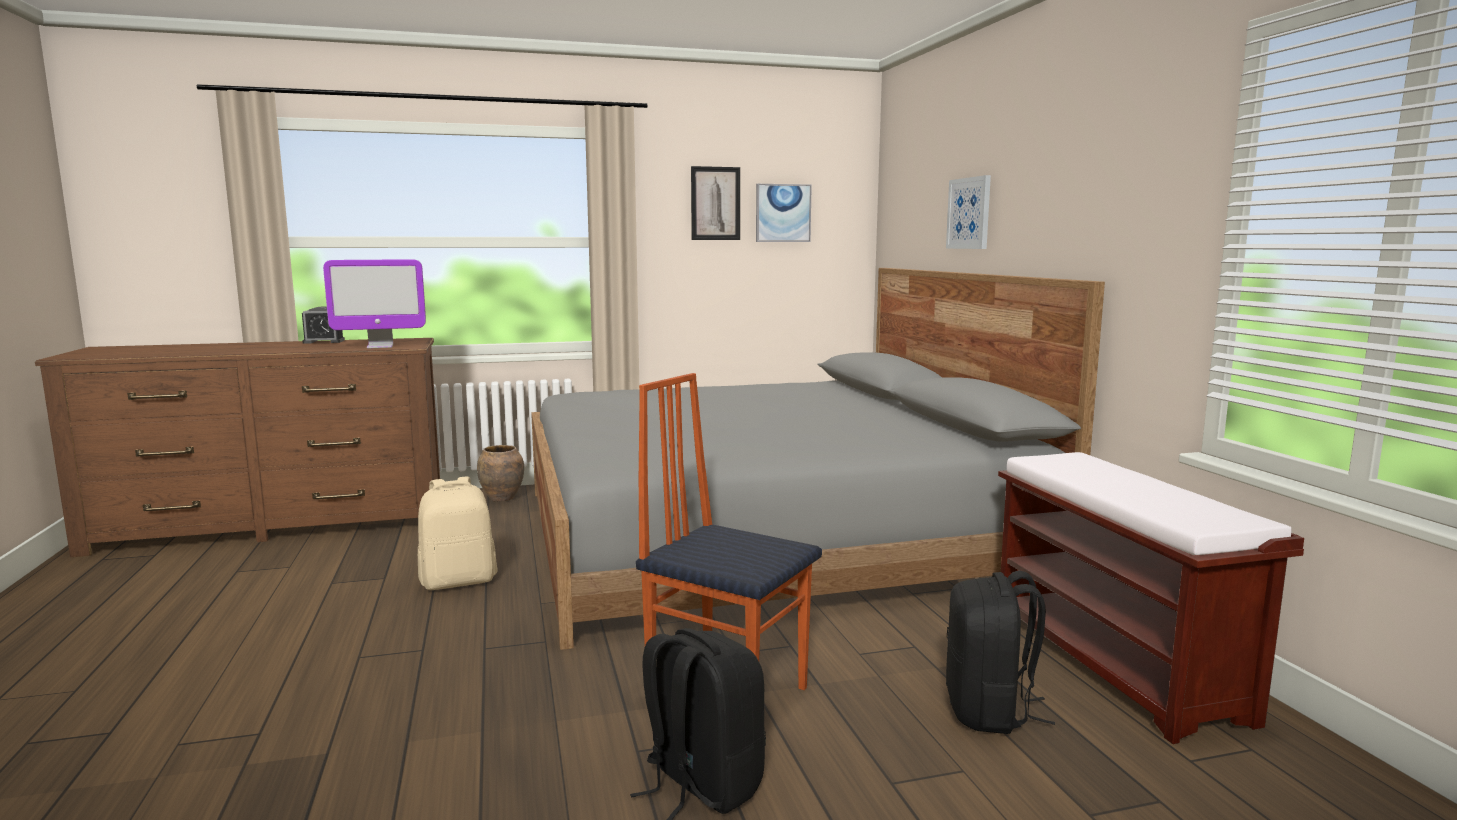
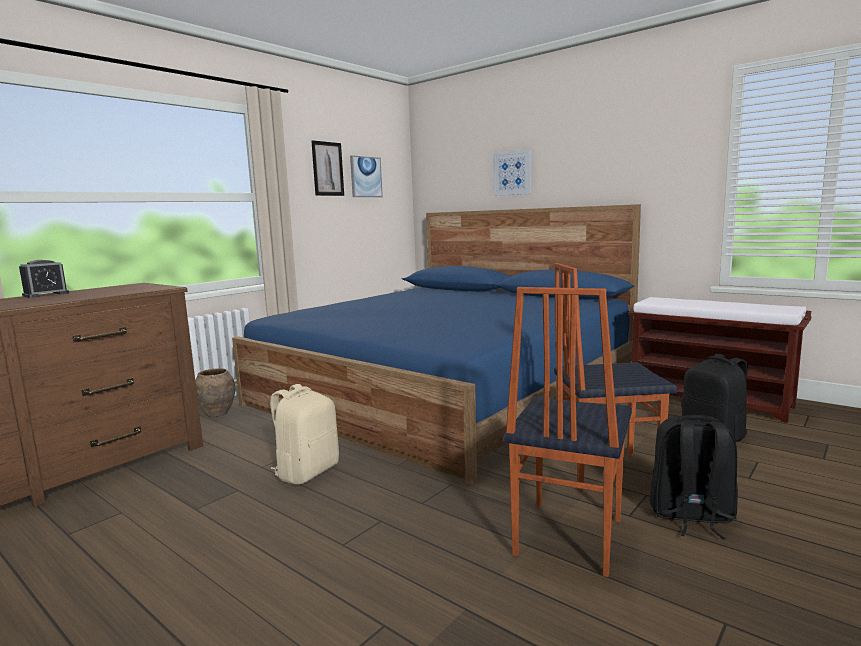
camera: 35 degrees left, 0 degrees up
(380, 346) = (134, 290): monitor -> none
(529, 739) = (566, 537): none -> chair
(766, 534) = (447, 389): grey bed -> blue bed

